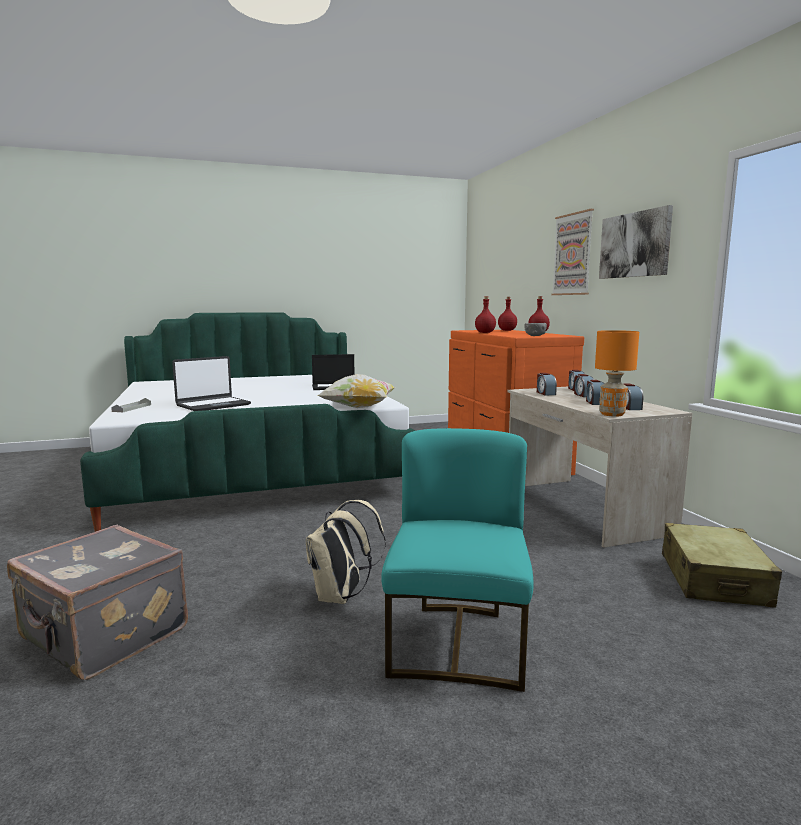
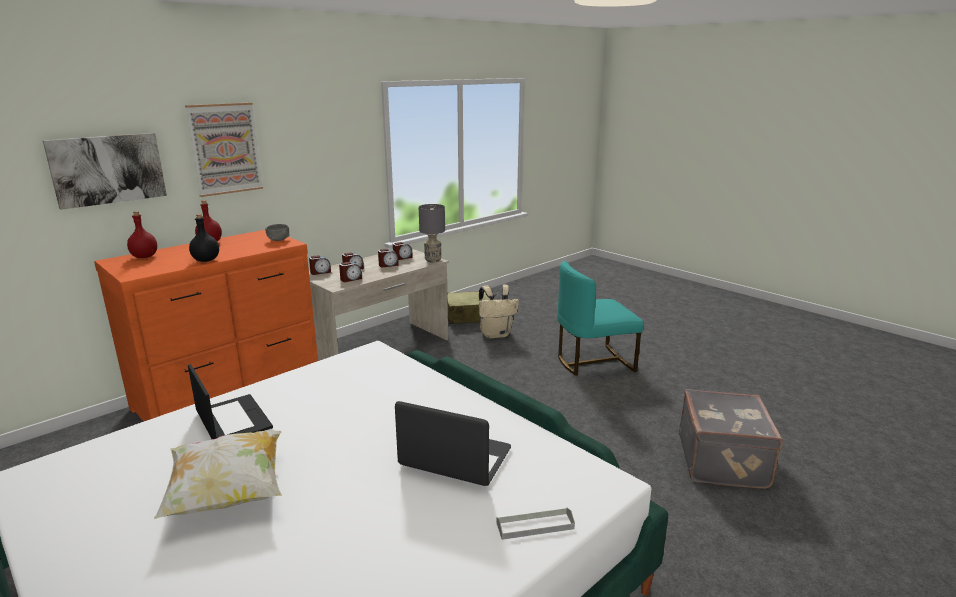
camera: 115 degrees left, 10 degrees up
(341, 597) = (591, 400): beige backpack -> beige backpack (496, 334)
(358, 408) = (403, 359): pillow -> pillow (227, 494)
(485, 332) = (206, 260): red bottle -> black bottle
(612, 414) = (433, 260): orange table lamp -> grey table lamp
(635, 245) = (312, 140): picture -> picture (108, 169)

